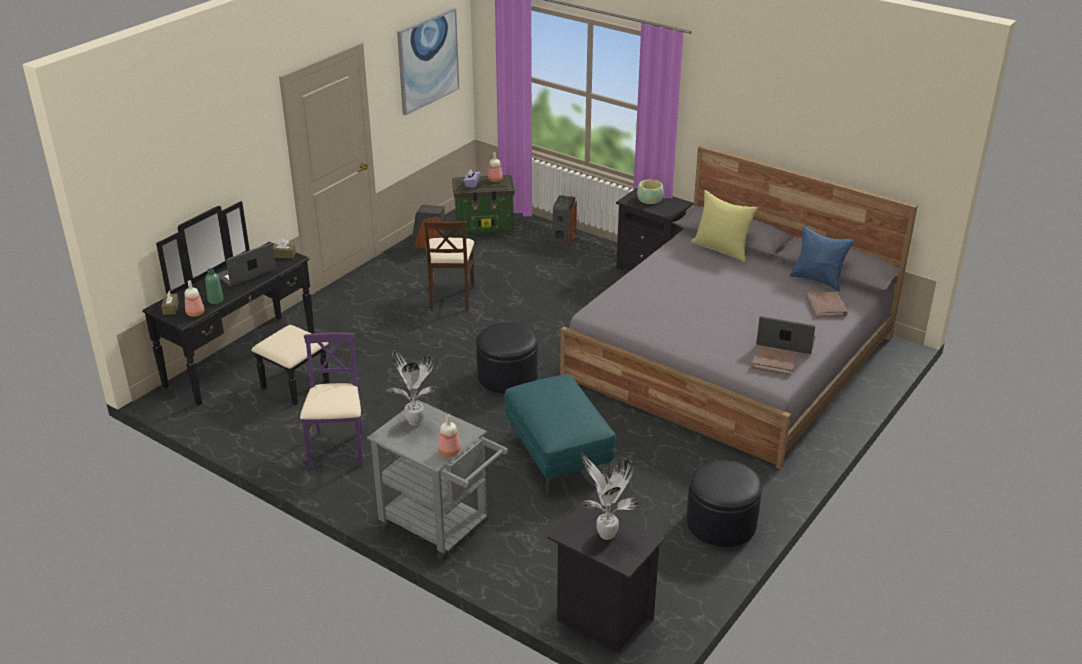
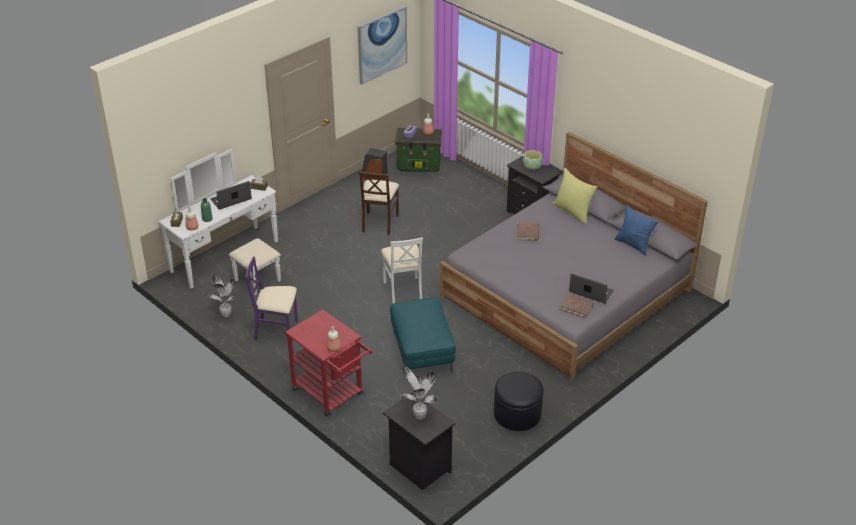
camera: 10 degrees right, 5 degrees up
(253, 365) = (232, 261): black dresser -> white dresser
(338, 449) = (276, 331): purple chair -> purple chair turned 90 degrees counterclockwise
(414, 422) = (317, 325): potted plant -> potted plant (225, 315)
(441, 528) = (332, 394): grey cart -> red cart
(507, 376) = (403, 290): black ottoman -> white chair
(563, 238) = (474, 182): speaker -> none
(827, 307) = (631, 267): brown book -> brown book (527, 233)

